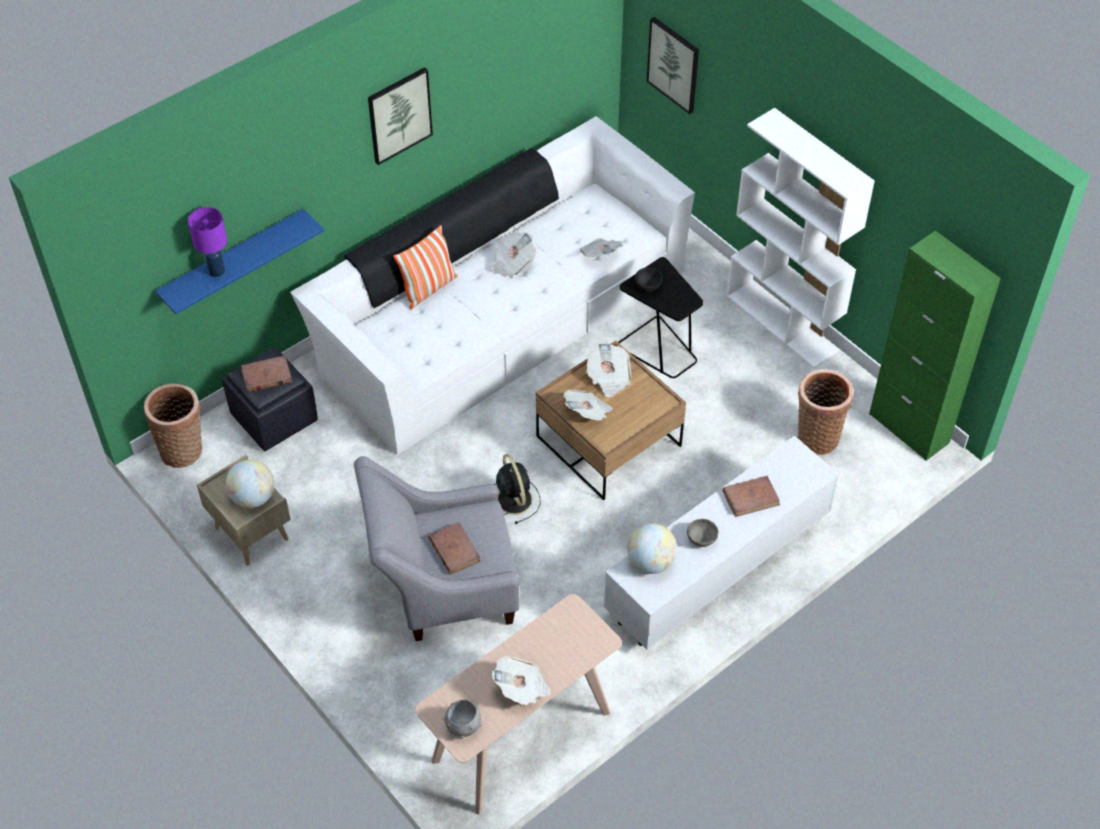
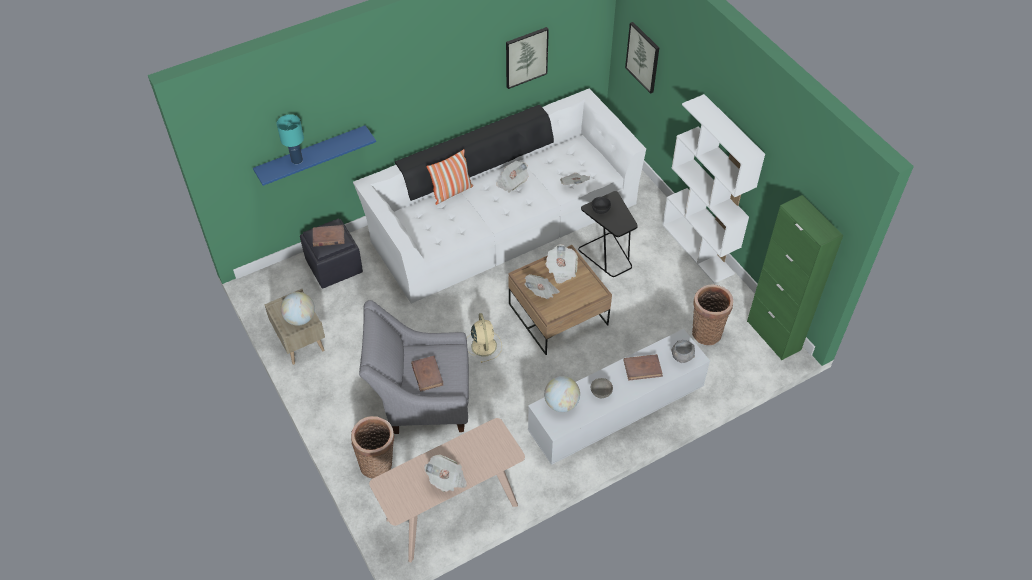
camera: 10 degrees right, 0 degrees up
(184, 449) = (269, 280): basket -> basket (378, 463)
(217, 271) = (297, 160): purple table lamp -> turquoise table lamp
(399, 115) = (440, 68): picture -> picture (526, 57)
(464, 726) = (400, 499): grey bowl -> grey bowl (682, 357)
(513, 498) = (483, 345): black fan -> beige fan

